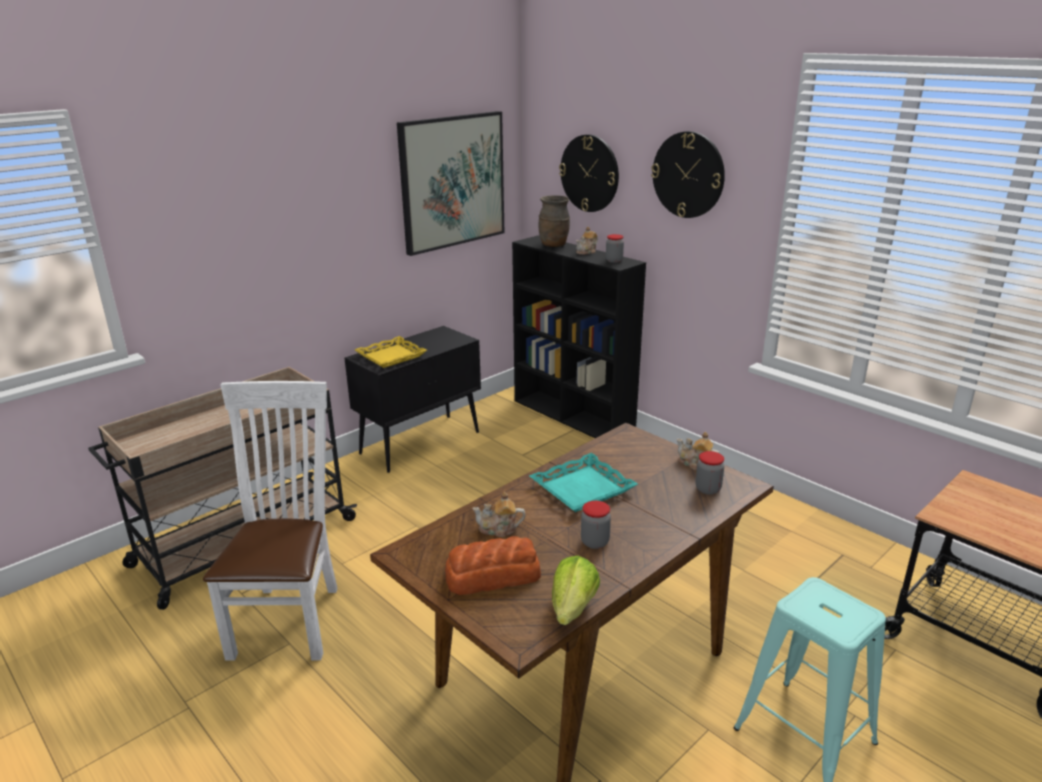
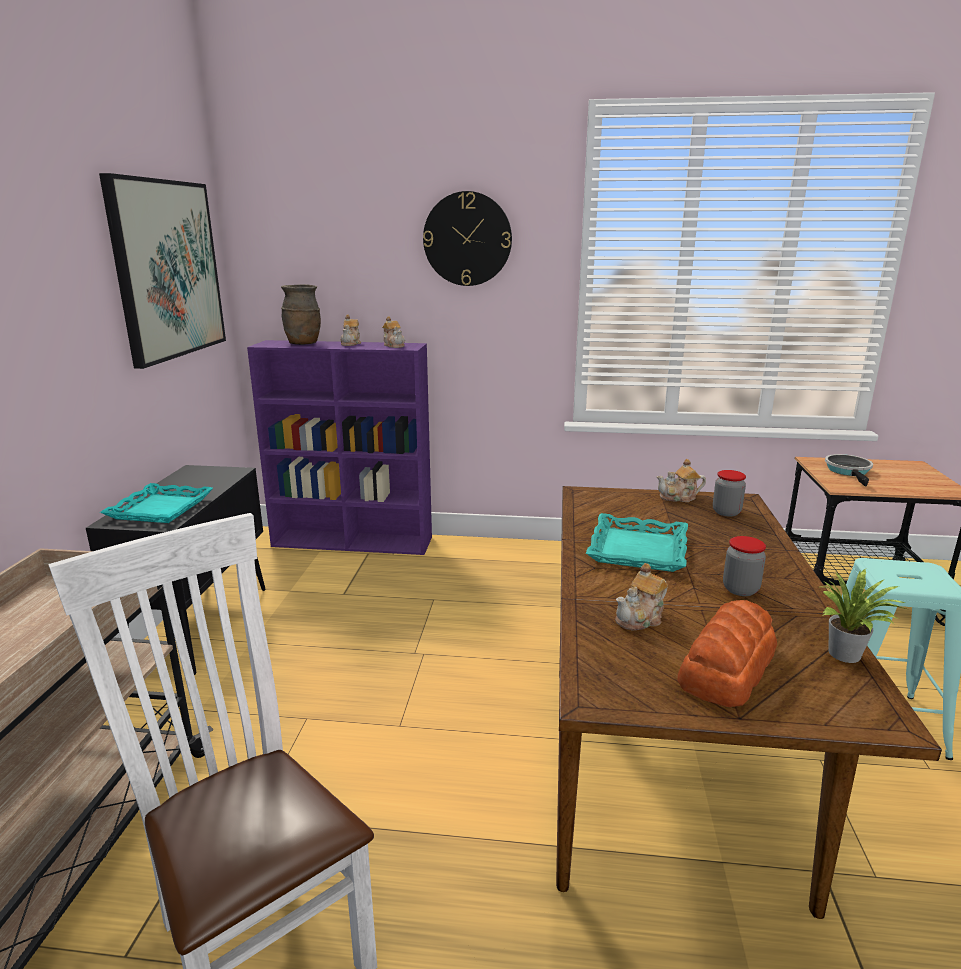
camera: 40 degrees left, 5 degrees down
(391, 356) = (161, 509): yellow tray -> turquoise tray
(573, 417) = (354, 542): black bookcase -> purple bookcase
(573, 608) = (847, 656): lettuce -> potted plant
(589, 173) = (333, 255): wall clock -> none
(614, 260) = (394, 345): jar -> teapot
(990, 505) = (849, 471): none -> frying pan

